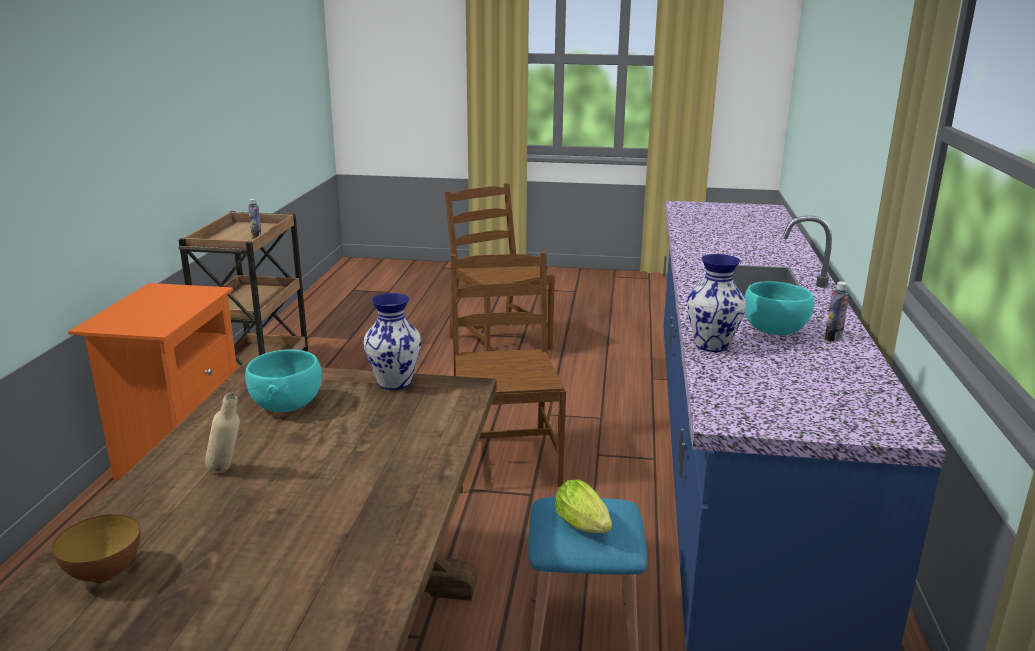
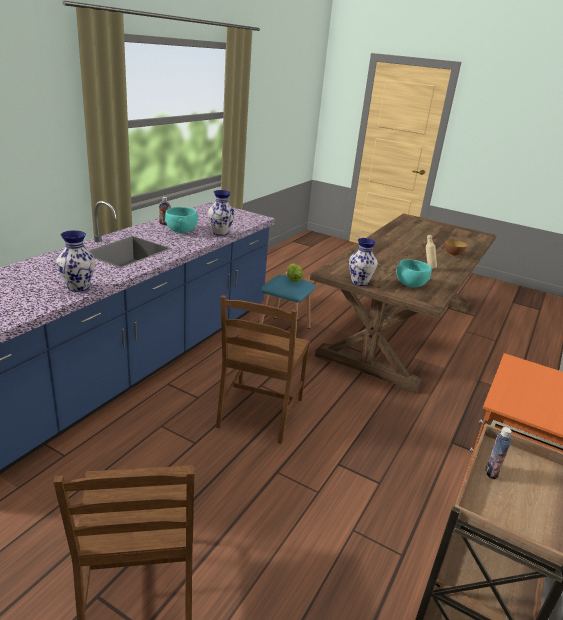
camera: 160 degrees left, 5 degrees up
(695, 241) = (79, 287): none -> vase

